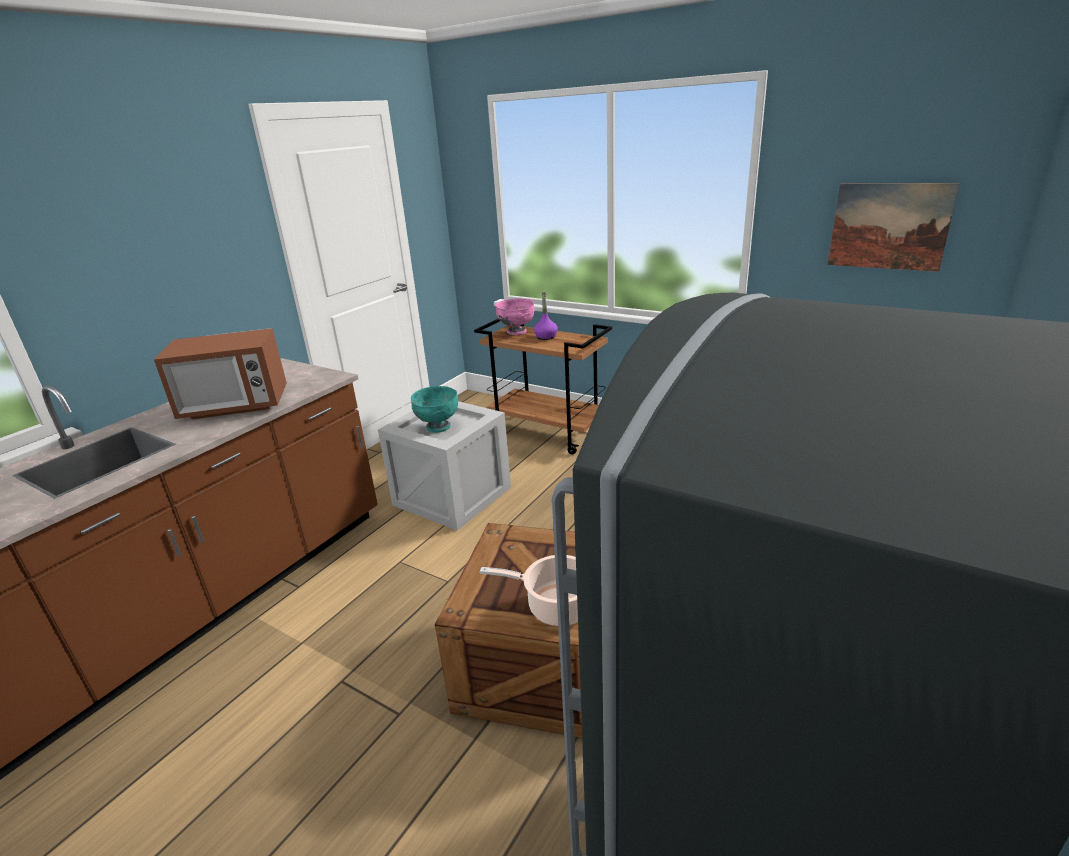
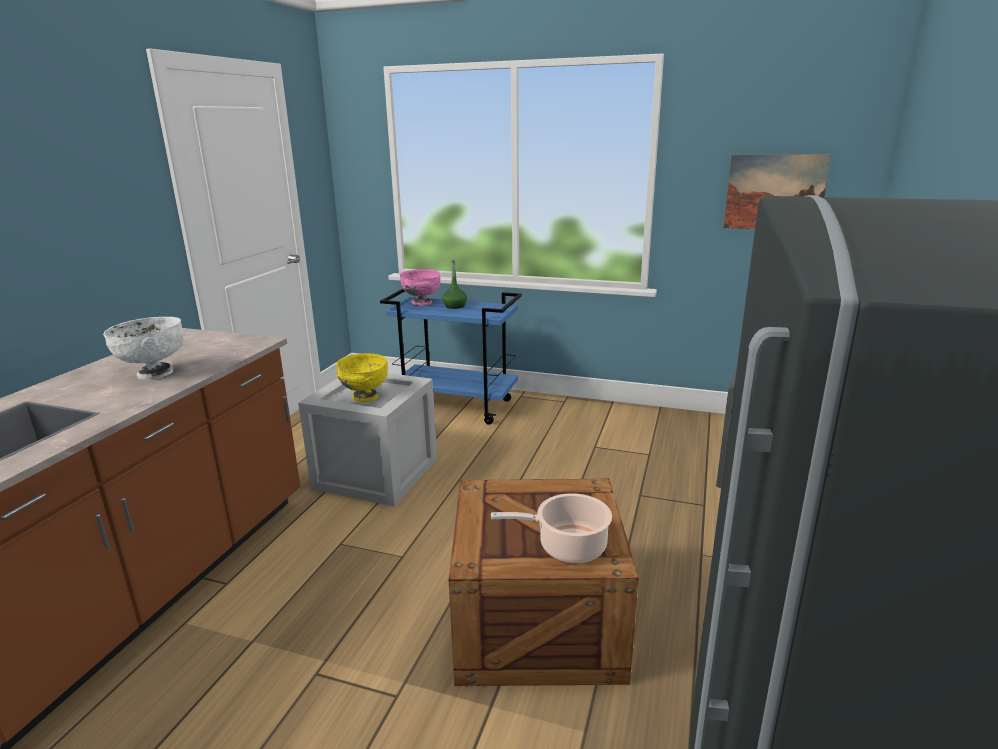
camera: 15 degrees left, 5 degrees down
(235, 406) = (154, 373): microwave -> white bowl
(438, 427) = (365, 397): turquoise bowl -> yellow bowl
(546, 337) = (455, 306): purple bottle -> green bottle
(549, 432) = (457, 406): brown cart -> blue cart

